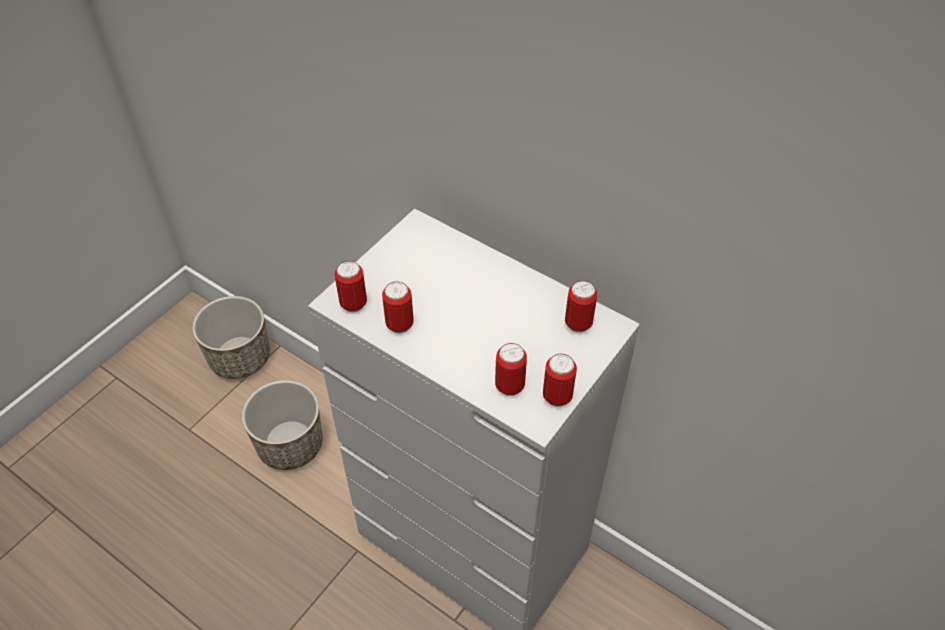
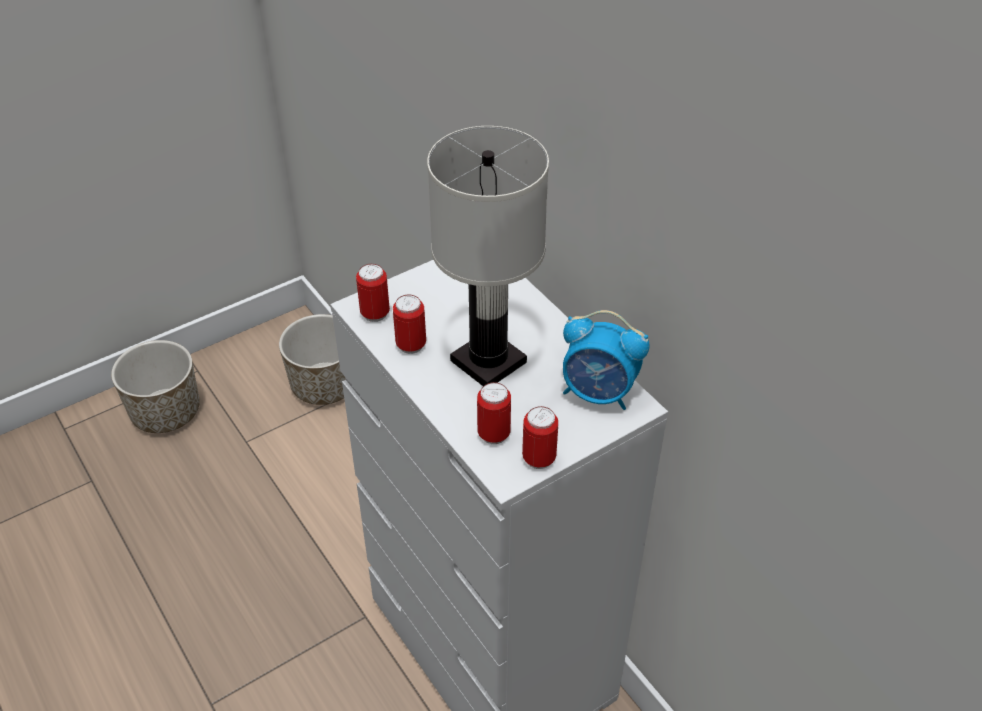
camera: 20 degrees right, 5 degrees down
(290, 445) = (340, 487): planter -> planter (166, 412)
(472, 321) = (487, 361): none -> white table lamp
(578, 324) = (599, 393): can -> alarm clock

